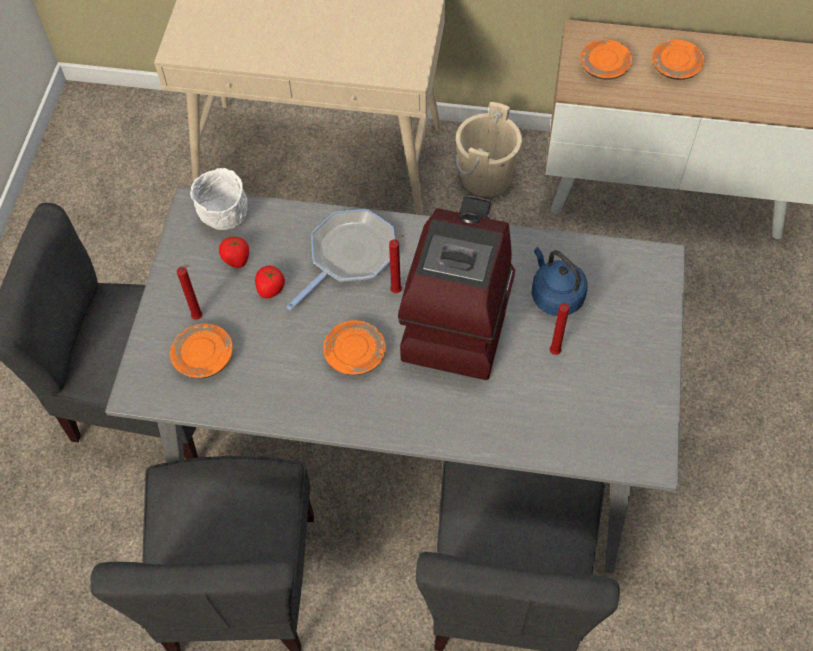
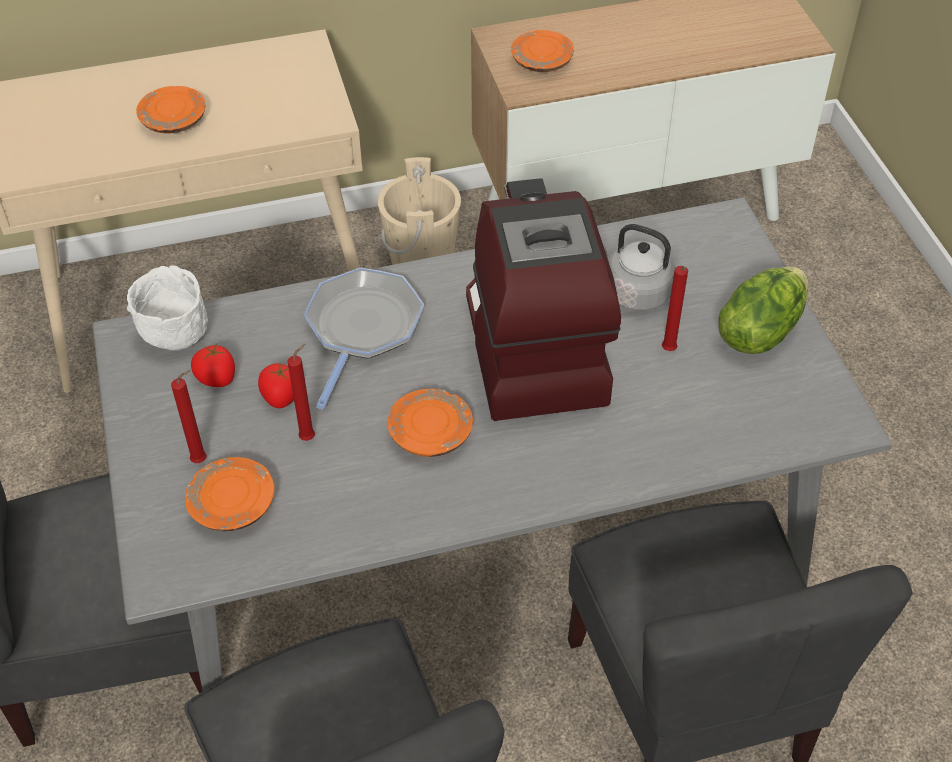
camera: 25 degrees left, 10 degrees down
(398, 290) = (444, 346): red candle -> red candle (309, 437)
(555, 295) = (633, 291): blue kettle -> grey kettle
(630, 361) = (758, 330): none -> lettuce
(676, 67) = (619, 41): orange plate -> orange plate (174, 120)

